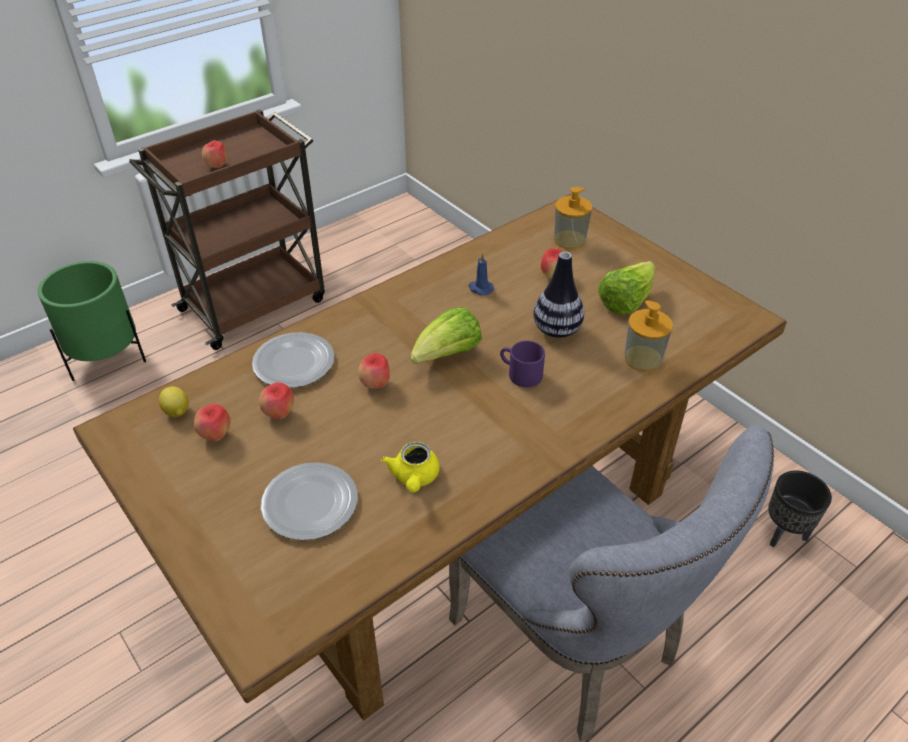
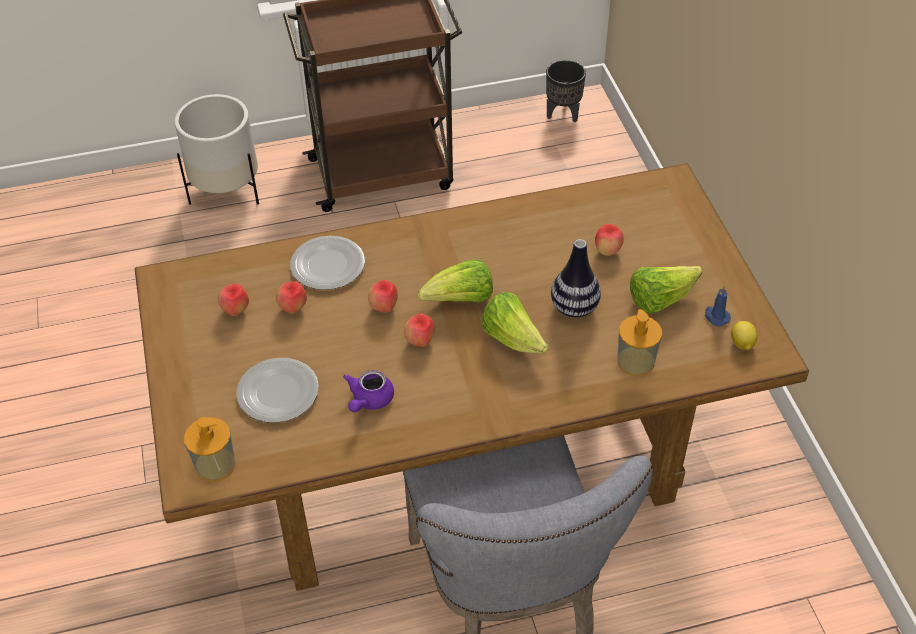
camera: 25 degrees right, 5 degrees up
(107, 358) = (226, 190): green planter -> white planter
(177, 412) = (215, 279): lemon -> lemon (742, 344)
(217, 166) = (360, 38): apple -> apple (420, 341)
(414, 478) = (369, 400): yellow teapot -> purple teapot
(480, 288) = (530, 243): blue candle -> blue candle (716, 316)
(519, 374) = (513, 339): purple mug -> lettuce
(569, 240) = (650, 216): soap dispenser -> soap dispenser (215, 465)
(784, 534) = (776, 584): black planter -> black planter (563, 114)

